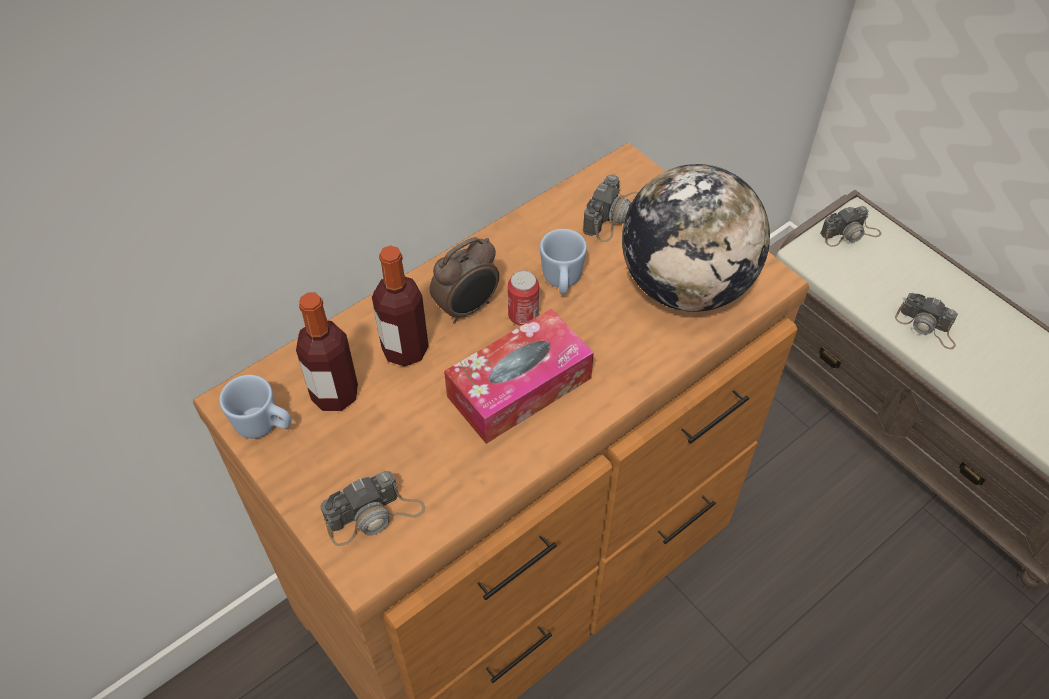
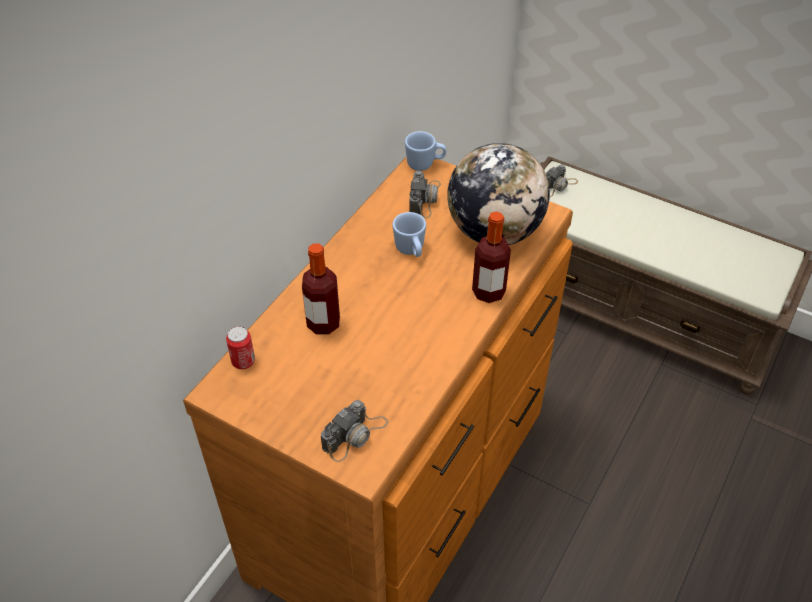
camera: 20 degrees left, 5 degrees down
(264, 426) = (247, 401): blue mug -> blue mug (425, 164)
(335, 394) = (287, 366): bottle -> bottle (488, 292)
(468, 308) = (354, 285): alarm clock -> none
(519, 387) = (414, 325): tissue box -> none
(523, 316) = (395, 279): can -> can (243, 361)
(926, 327) = (631, 234): camera -> none

